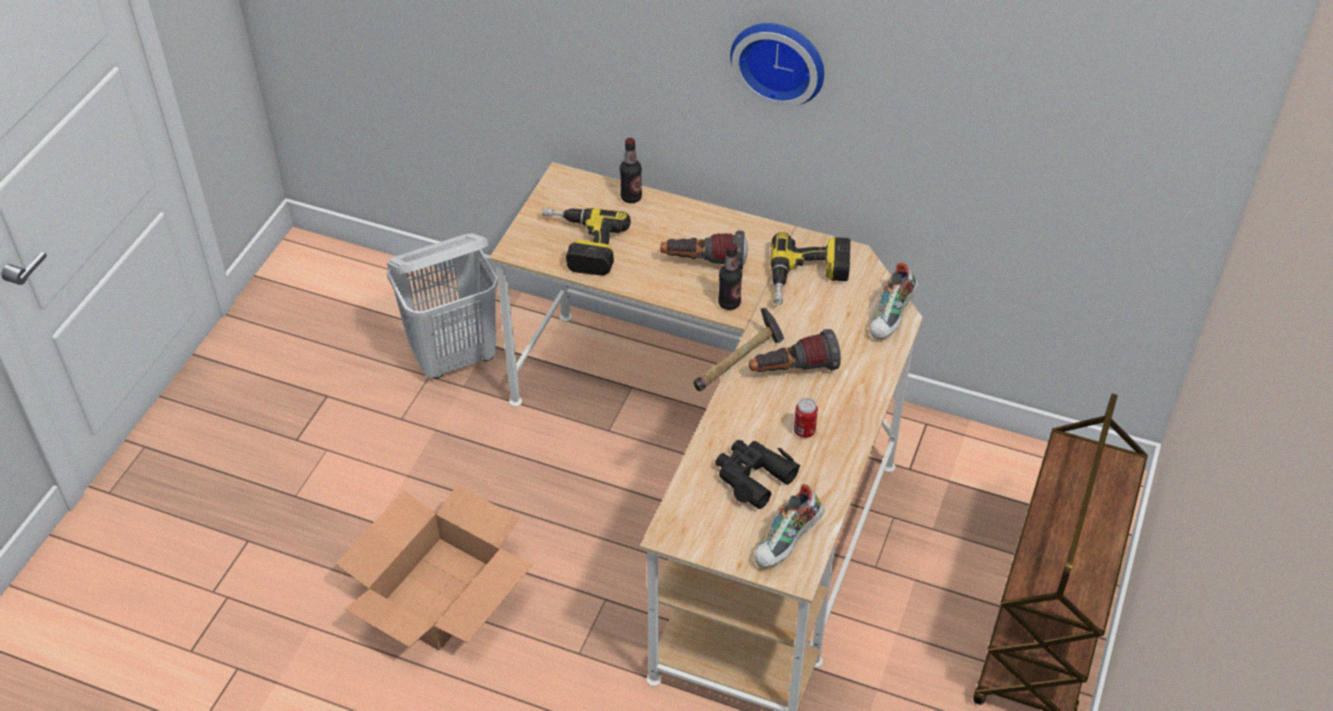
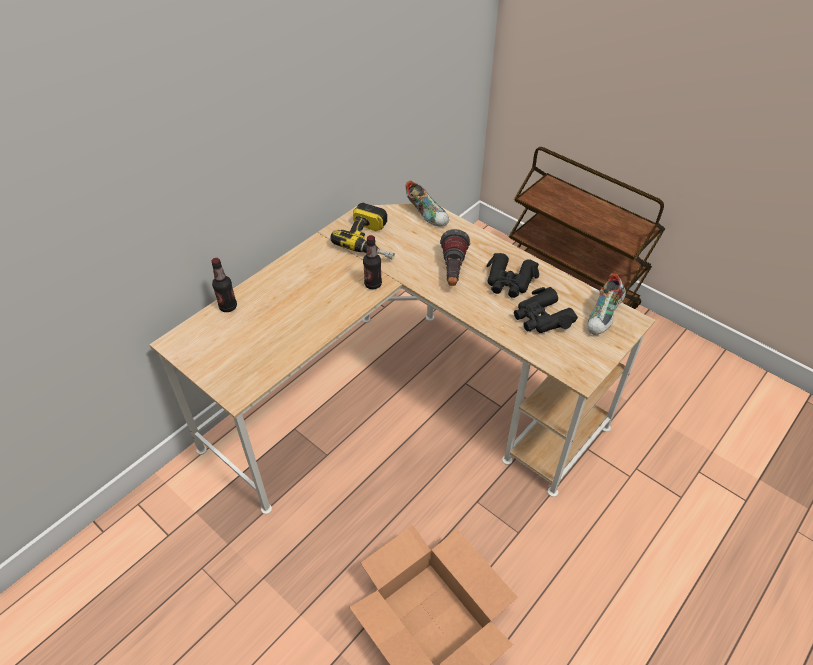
camera: 70 degrees left, 0 degrees up
(454, 356) = (193, 541): white laundry basket -> none
(580, 245) = (260, 351): power drill -> none
(703, 263) = (325, 286): flashlight -> none
(739, 362) = (433, 295): hammer -> none
(780, 60) = (275, 109): wall clock -> none
(788, 542) = (604, 317): shoe -> shoe turned 60 degrees clockwise
(804, 431) = (509, 281): can -> black binoculars

